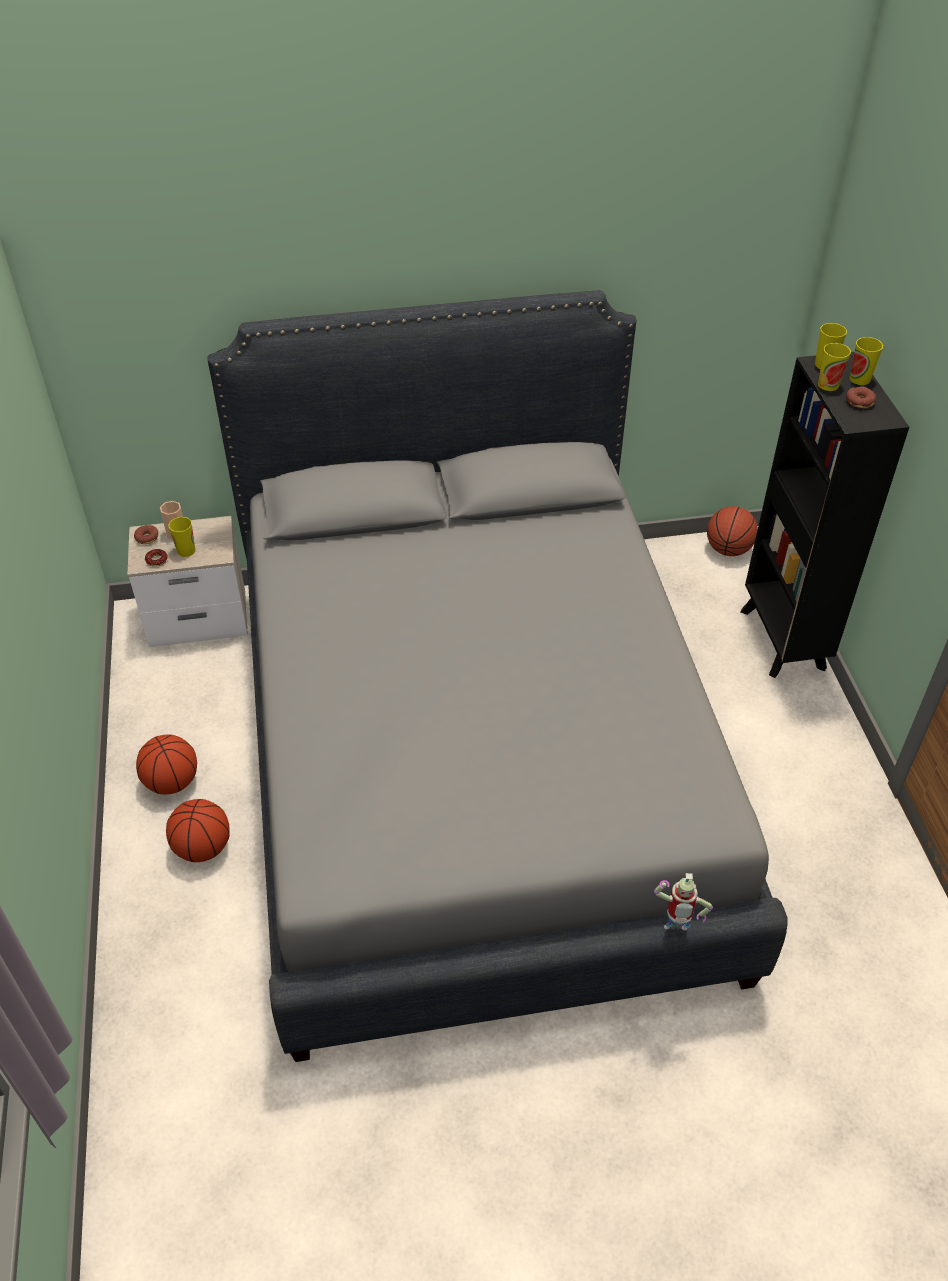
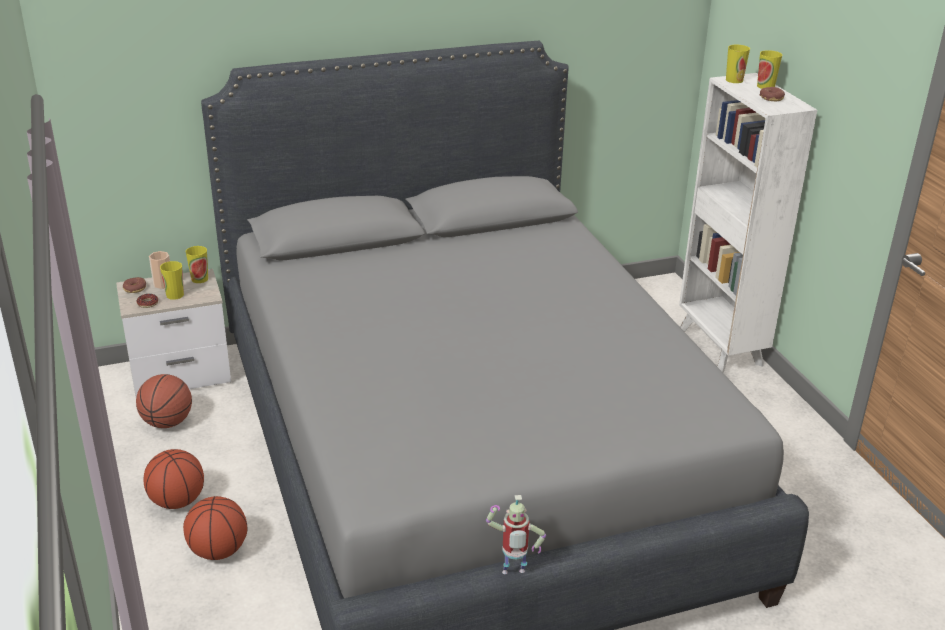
camera: 10 degrees left, 15 degrees down
(675, 930) = (710, 526): toy robot -> toy robot (513, 574)
(728, 549) = (653, 290): basketball -> basketball (167, 422)
(782, 641) = (720, 348): black bookcase -> white bookcase
(828, 385) = (742, 90): cup -> cup (199, 279)

